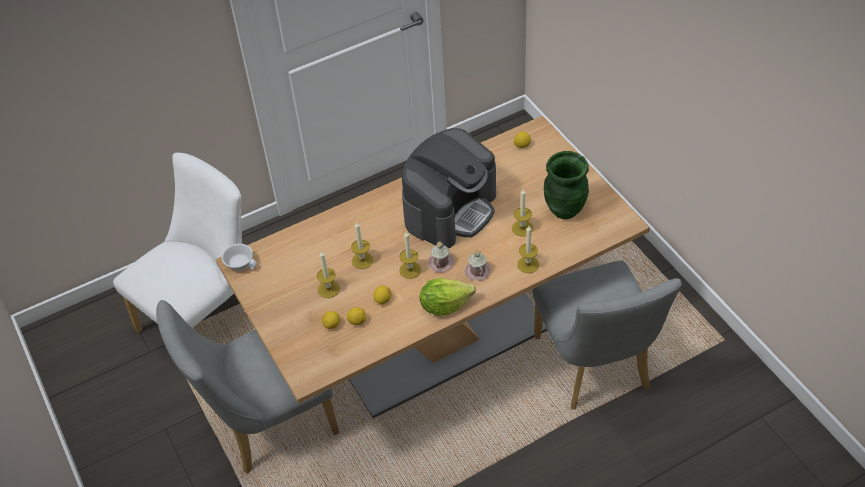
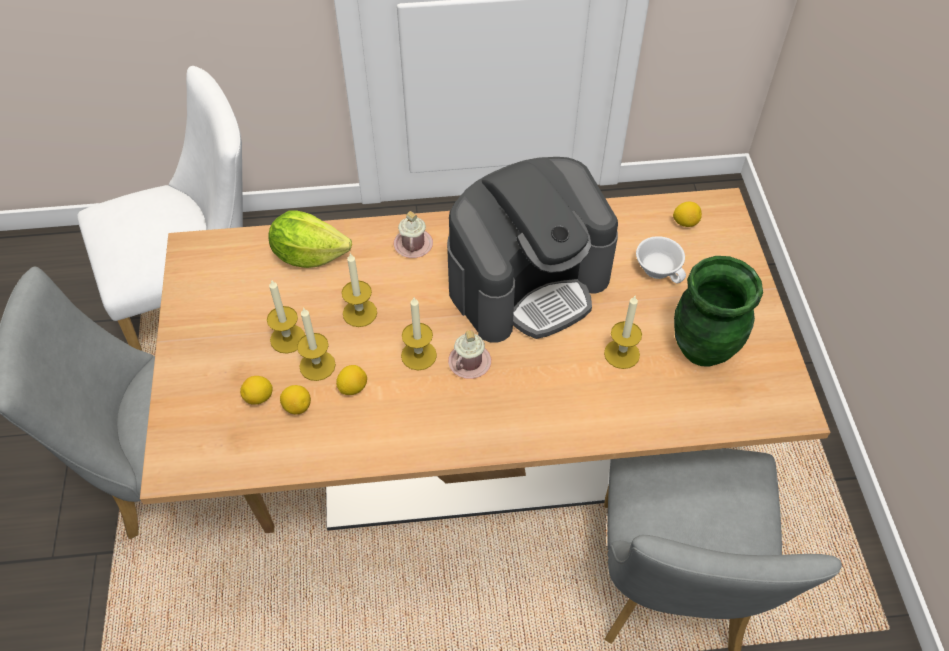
camera: 20 degrees right, 5 degrees up
(241, 263) = (196, 252): white cup -> white cup (659, 268)
(445, 305) = (438, 435): lettuce -> lettuce (309, 255)
(477, 271) = (517, 398): pink mug -> pink mug (413, 244)
(528, 264) = (601, 418): candle -> candle (317, 365)

